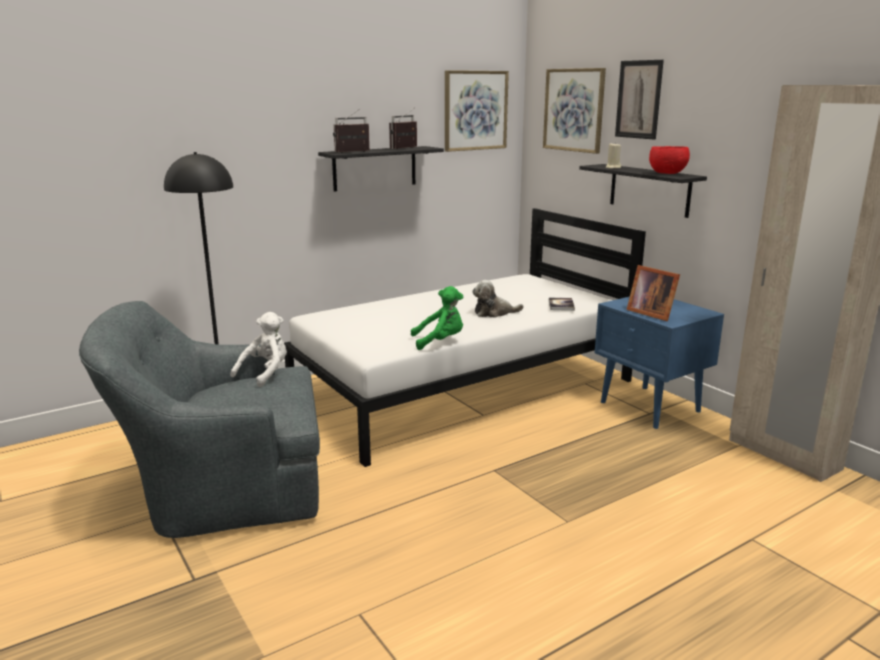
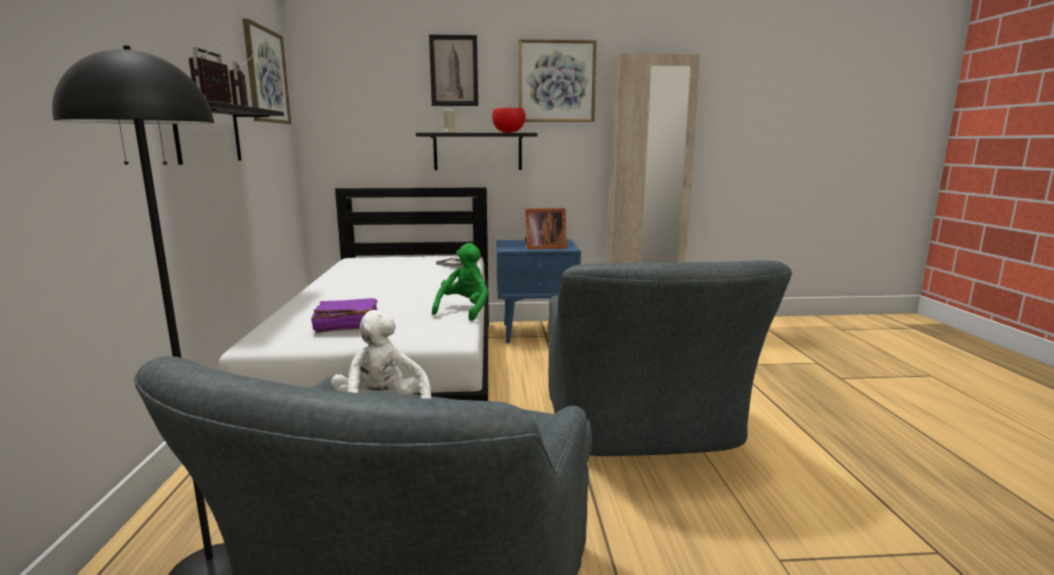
camera: 60 degrees left, 5 degrees down
(363, 324) = (346, 326): none -> purple book
(494, 313) = (427, 282): plush toy -> none
(507, 511) = (642, 429): none -> grey armchair
(574, 110) = (371, 82): picture -> picture (556, 81)

